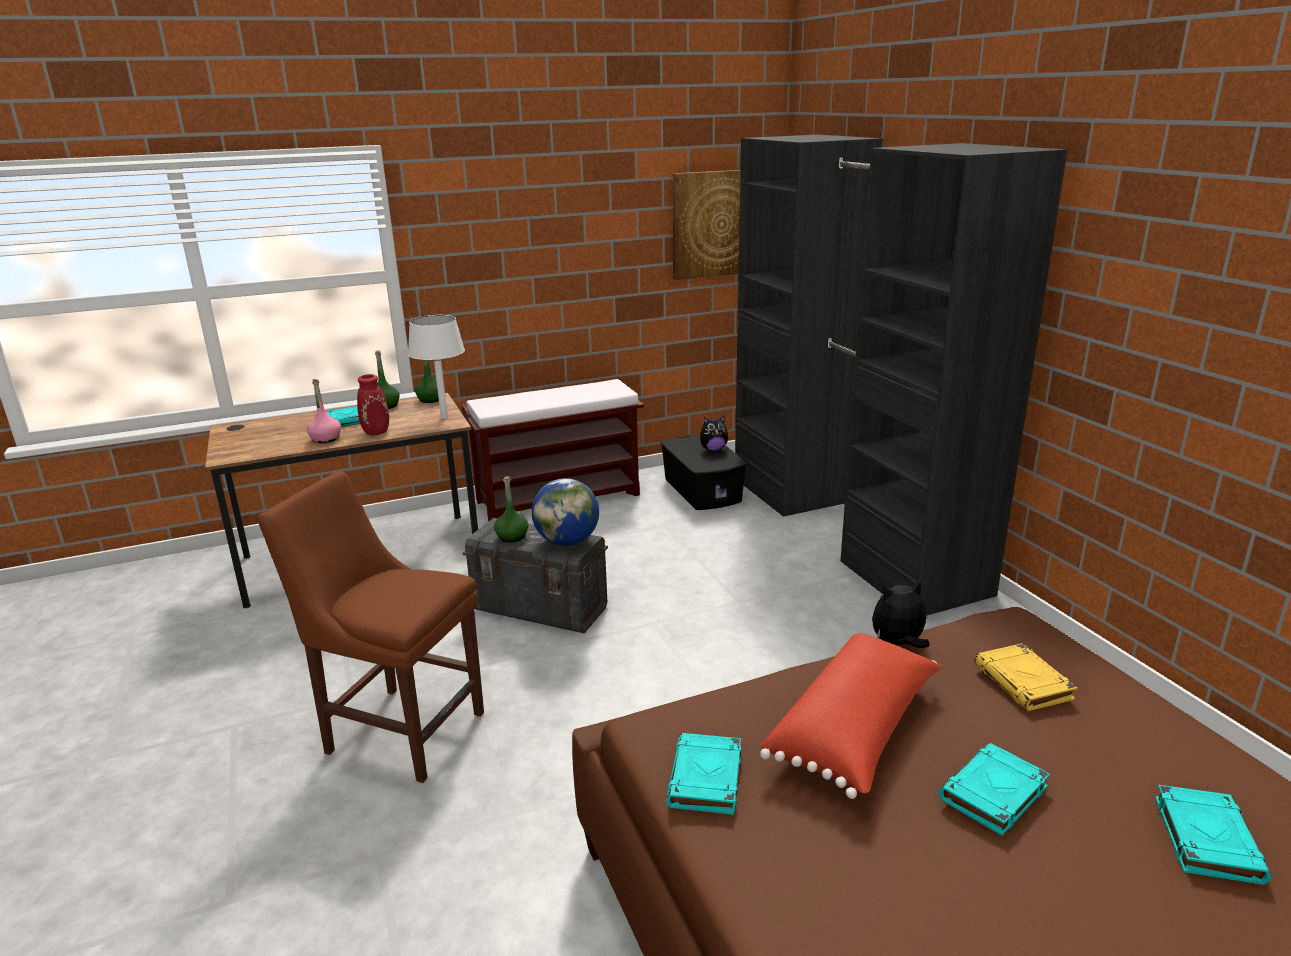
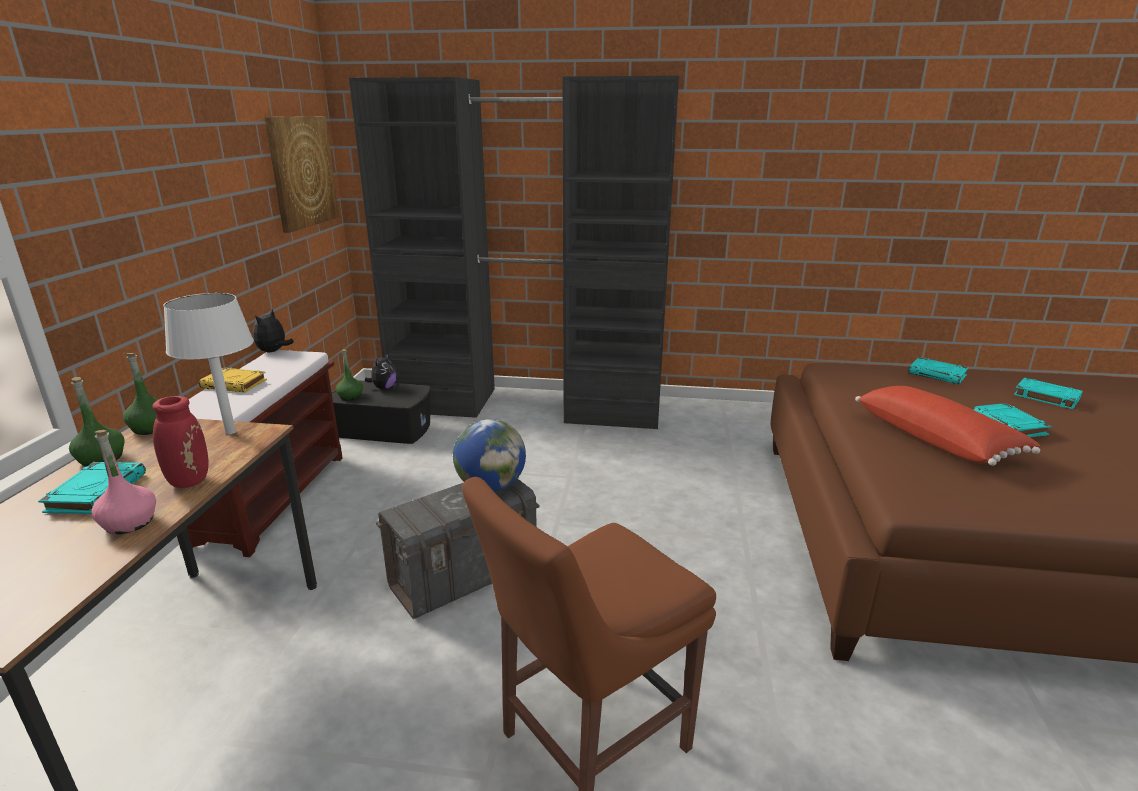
camera: 60 degrees left, 0 degrees up
(512, 537) = (440, 512): green bottle -> green bottle (350, 396)
(706, 779) = (986, 500): turquoise book -> turquoise book (937, 374)
(898, 644) = (840, 400): plush toy -> plush toy (273, 351)
(1024, 683) = (904, 384): yellow book -> yellow book (235, 384)

